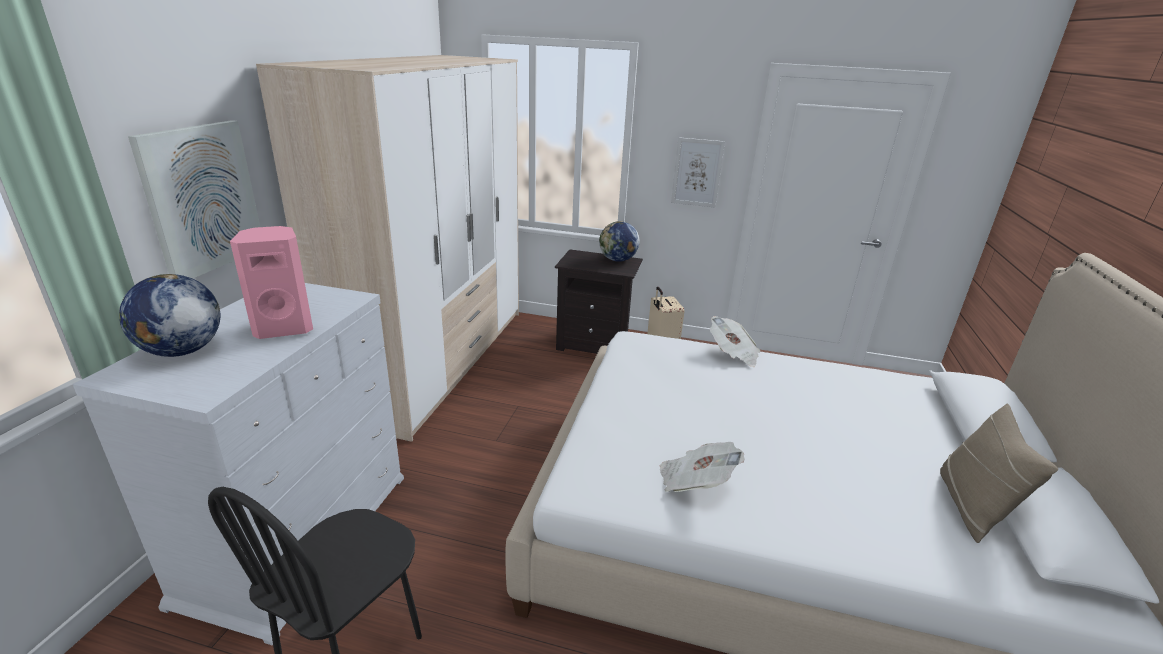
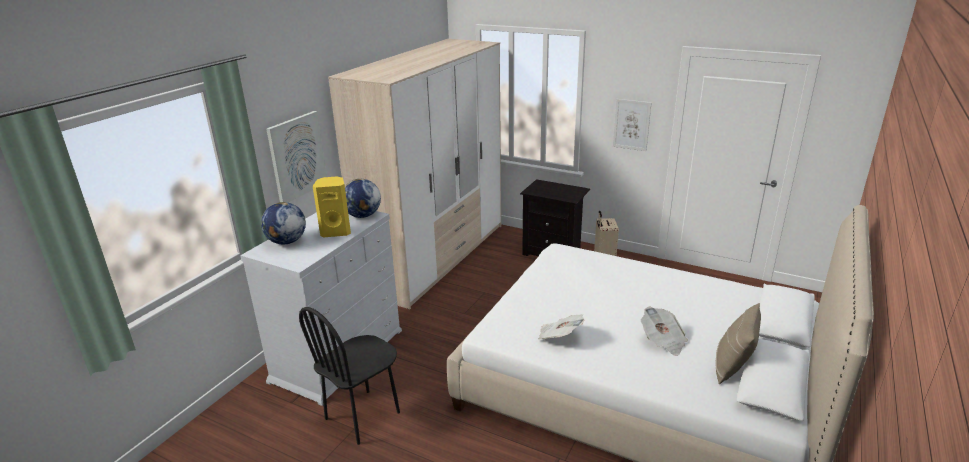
camera: 15 degrees right, 0 degrees up
(285, 328) = (336, 232): pink speaker -> yellow speaker
(617, 260) = (569, 189): globe -> globe (362, 216)
(733, 354) = (626, 263): newspaper -> newspaper (663, 341)

